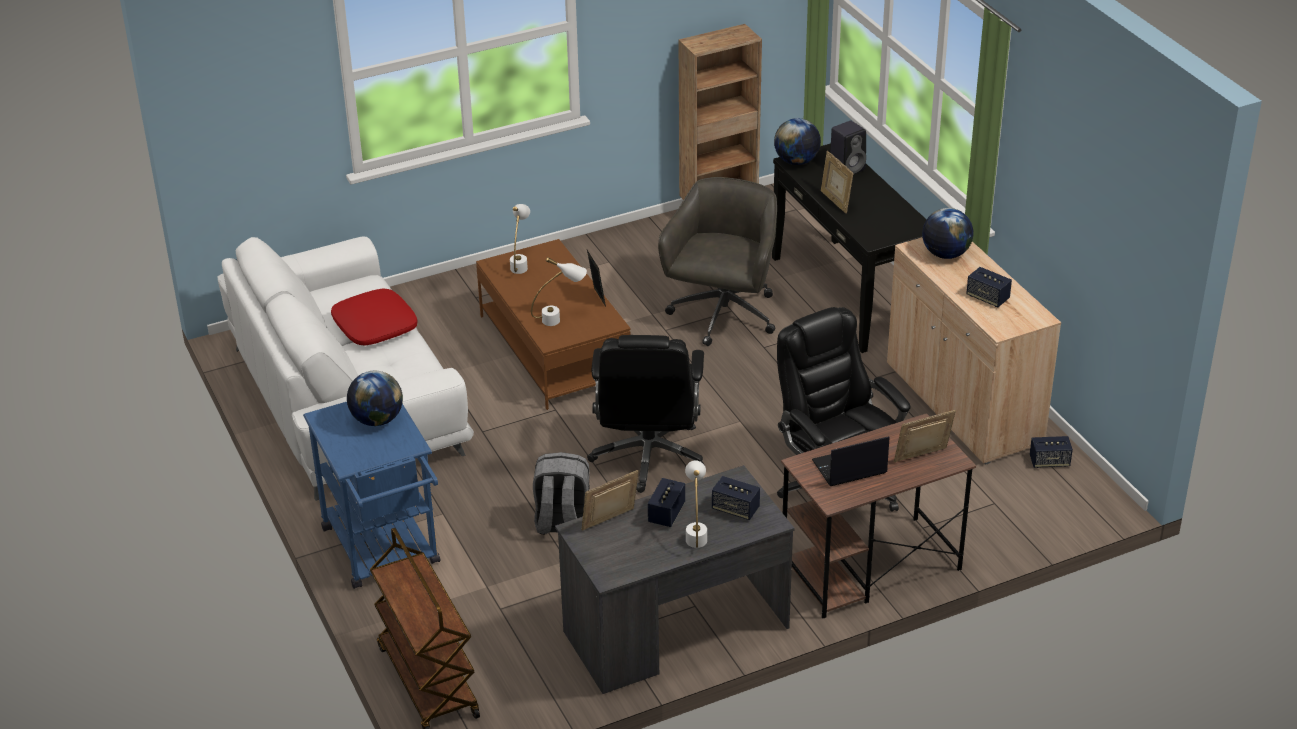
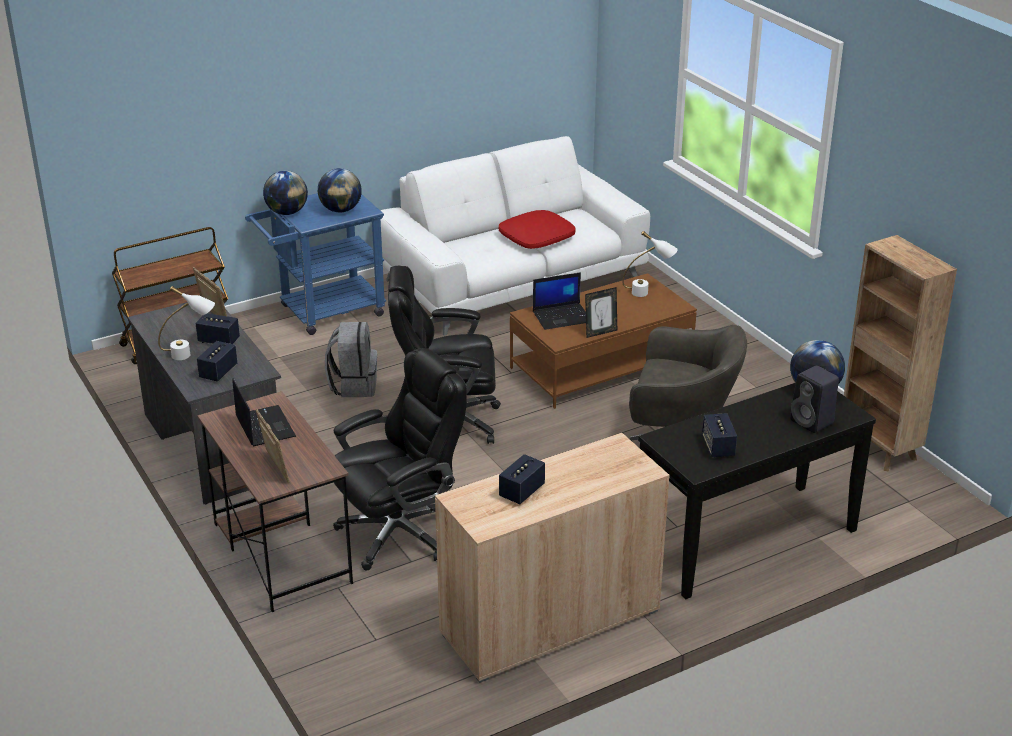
camera: 85 degrees right, 5 degrees down
(560, 319) = (562, 316): white table lamp -> laptop
(835, 201) = (736, 414): picture frame -> none
(945, 254) = (608, 465): globe -> globe (287, 212)
(1049, 462) = (448, 686): speaker -> speaker (718, 447)

